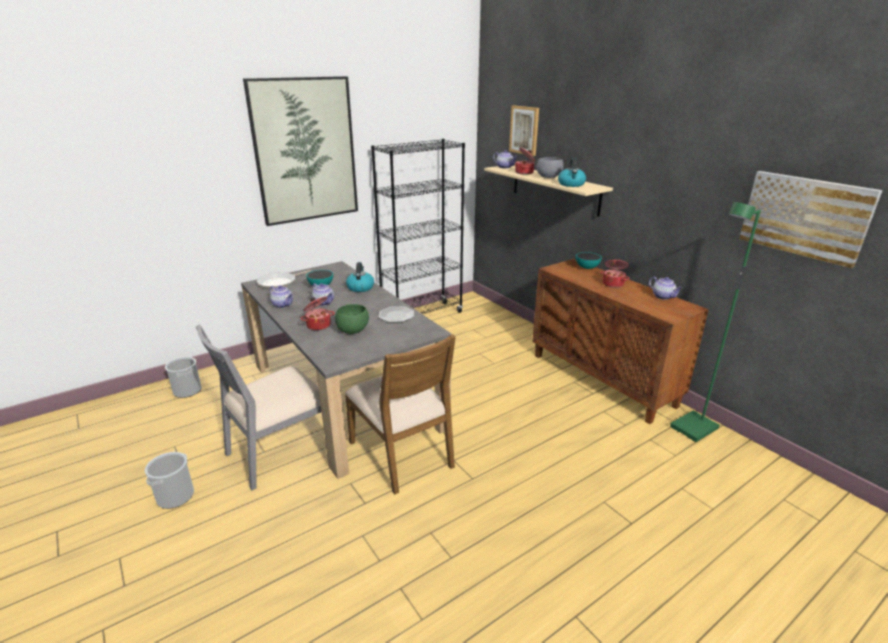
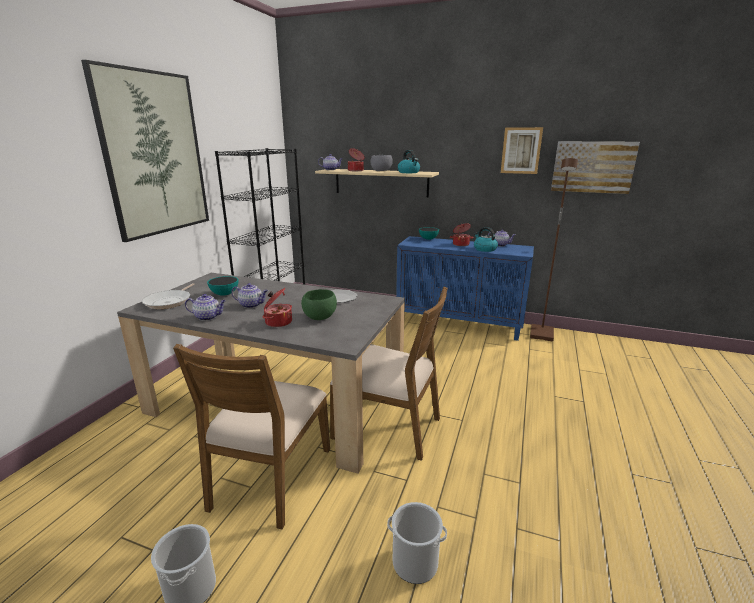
camera: 35 degrees left, 5 degrees down
(187, 390) = (69, 471): bucket -> bucket (415, 562)
(280, 451) = (269, 477): grey chair -> brown chair
(360, 287) = (267, 286): kettle -> kettle (484, 249)
(524, 130) = (342, 136): picture -> picture (521, 150)
(602, 380) = (460, 324): brown cabinet -> blue cabinet
(694, 429) = (542, 334): green floor lamp -> brown floor lamp

